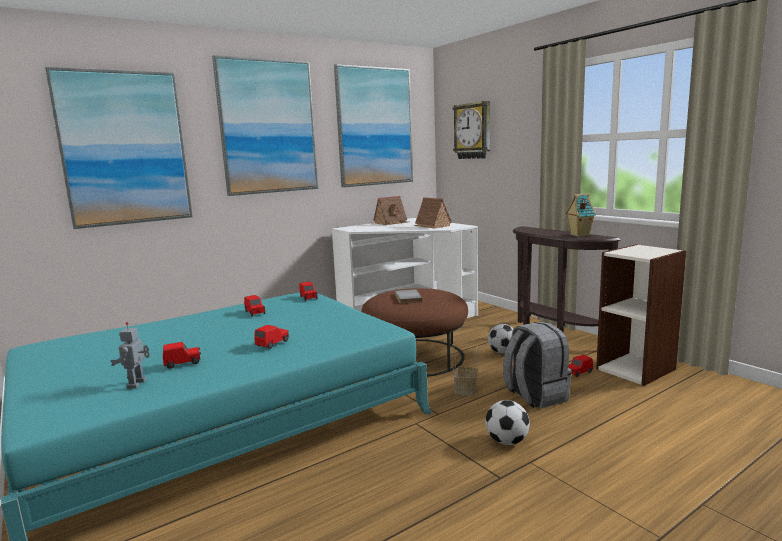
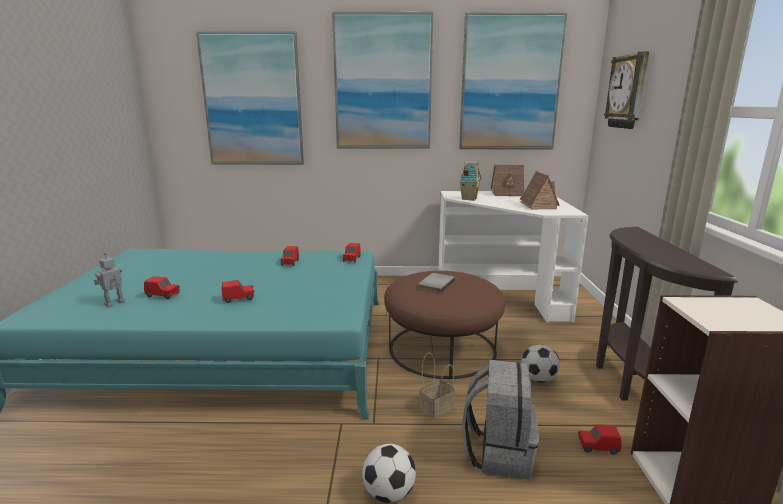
camera: 35 degrees right, 5 degrees up
(579, 235) = (679, 258): toy house -> toy house (468, 199)

